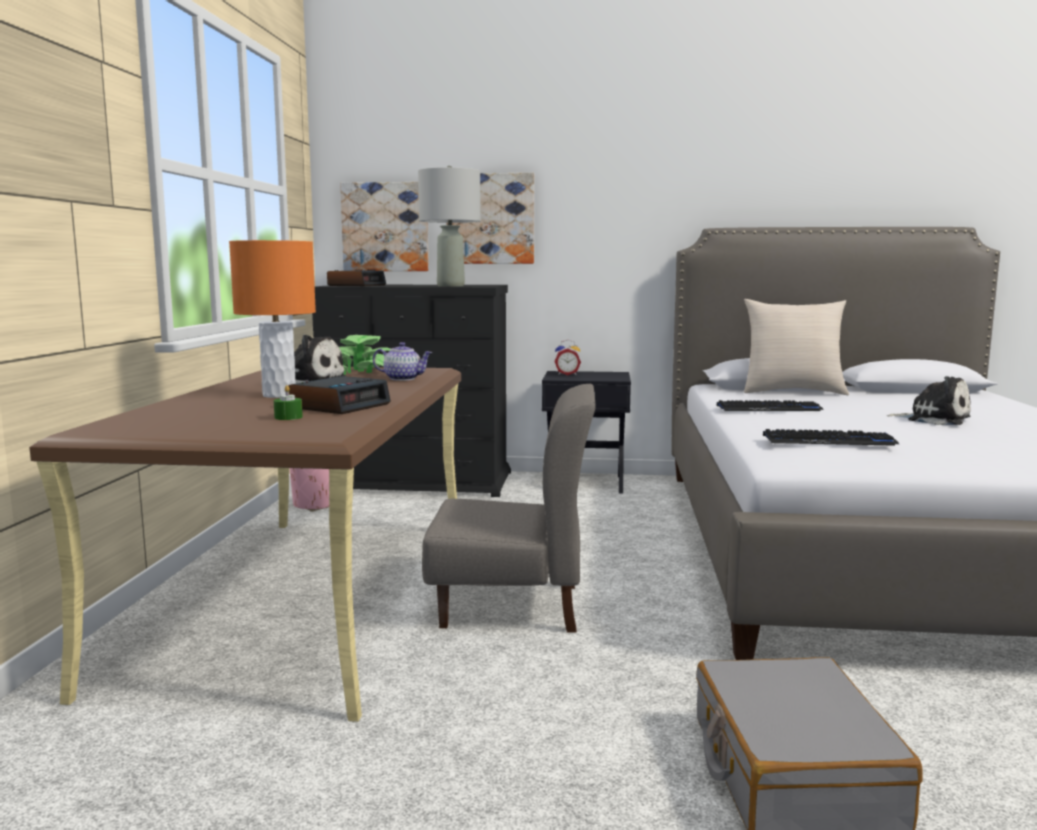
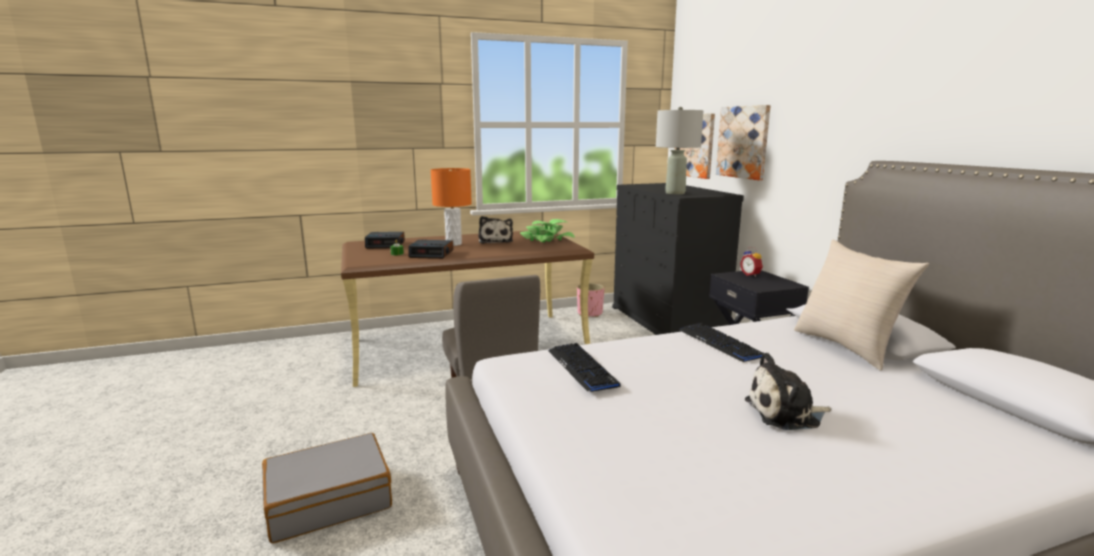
camera: 65 degrees right, 5 degrees up
(356, 285) = (646, 186): alarm clock -> alarm clock (386, 245)
(403, 379) = (528, 249): teapot -> none
(934, 419) = (786, 413): plush toy -> plush toy turned 75 degrees clockwise

